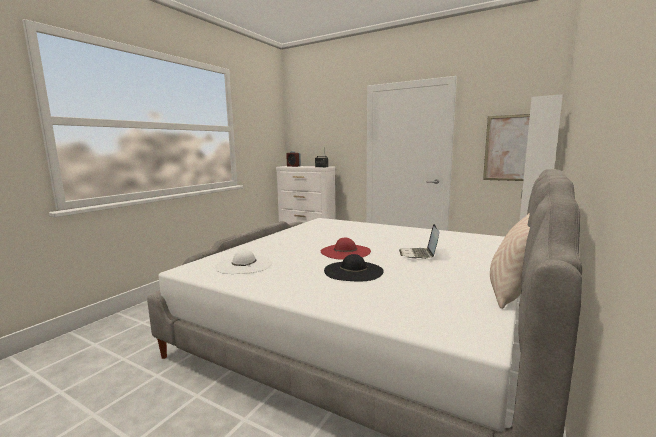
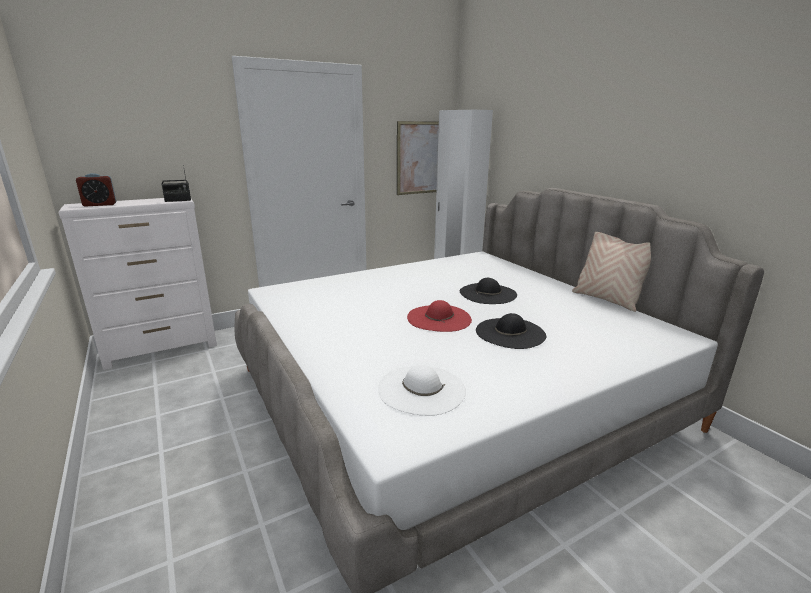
camera: 60 degrees left, 10 degrees up
(419, 254) = (488, 293): laptop -> black hat

